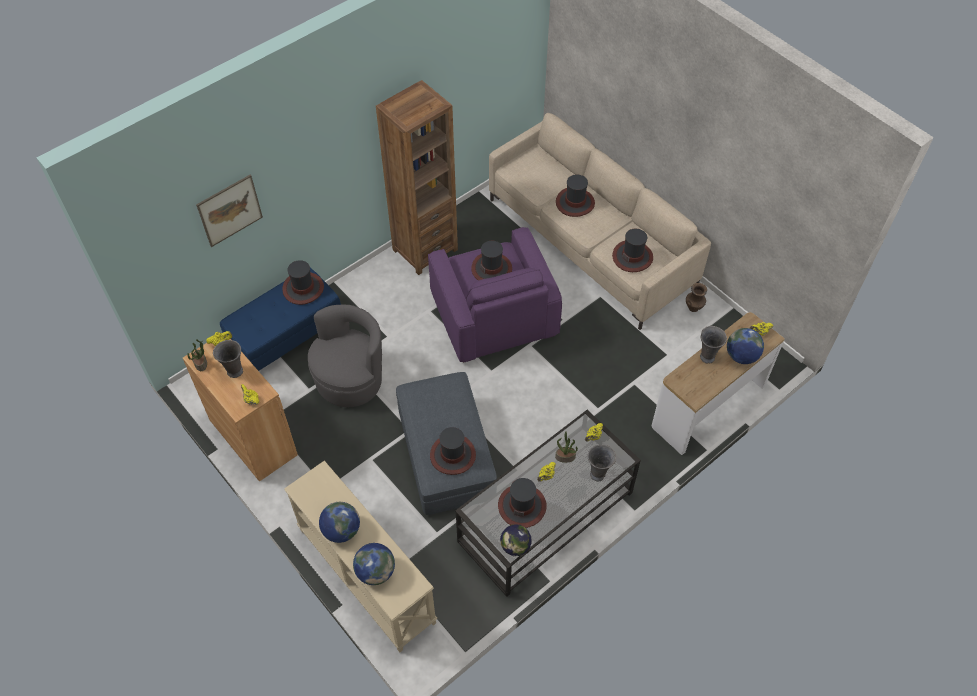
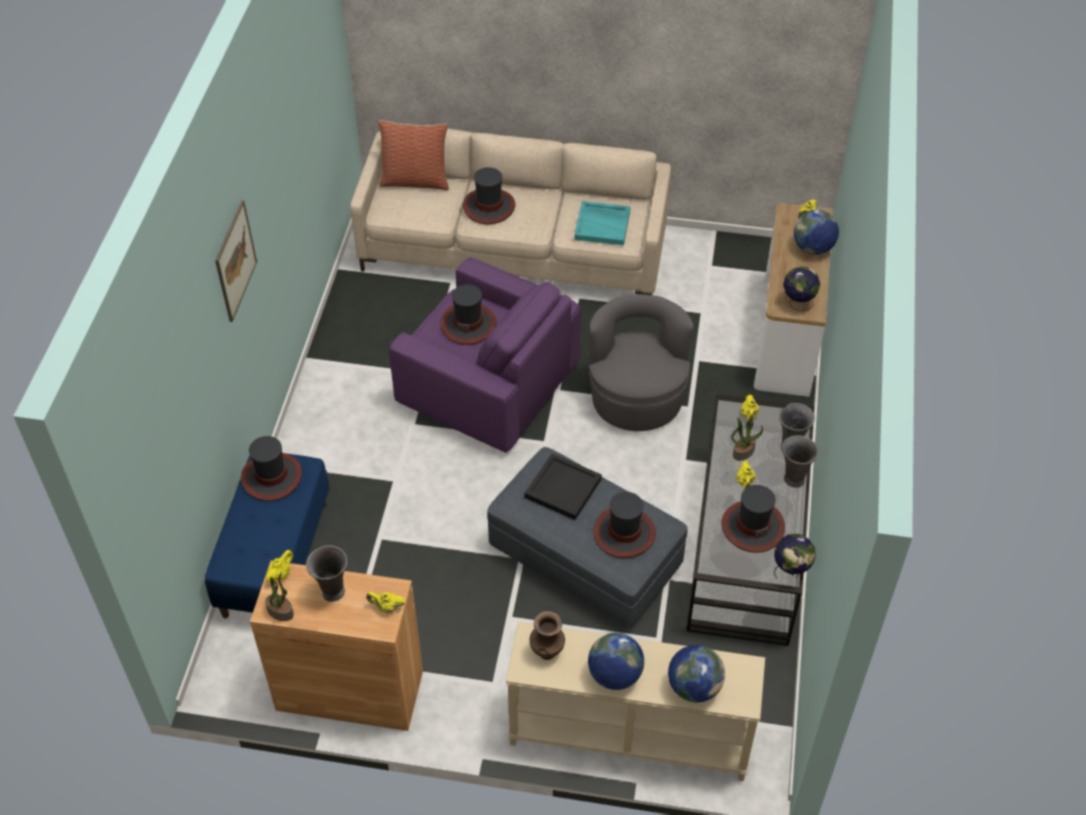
camera: 40 degrees left, 5 degrees down
(230, 210) = (185, 400): picture -> picture (235, 260)
(350, 380) = (399, 553): grey armchair -> grey armchair (636, 399)
(425, 249) = (340, 365): brown bookcase -> none
(446, 403) = (563, 487): none -> black tray
(548, 160) = (415, 180): none -> pillow
(632, 256) = (603, 225): hat -> turquoise tray
(690, 386) = (797, 303): none -> globe
(693, 307) = (680, 253): brown vase -> brown vase (547, 651)
(707, 356) = (784, 268): grey vase -> grey vase (793, 479)

